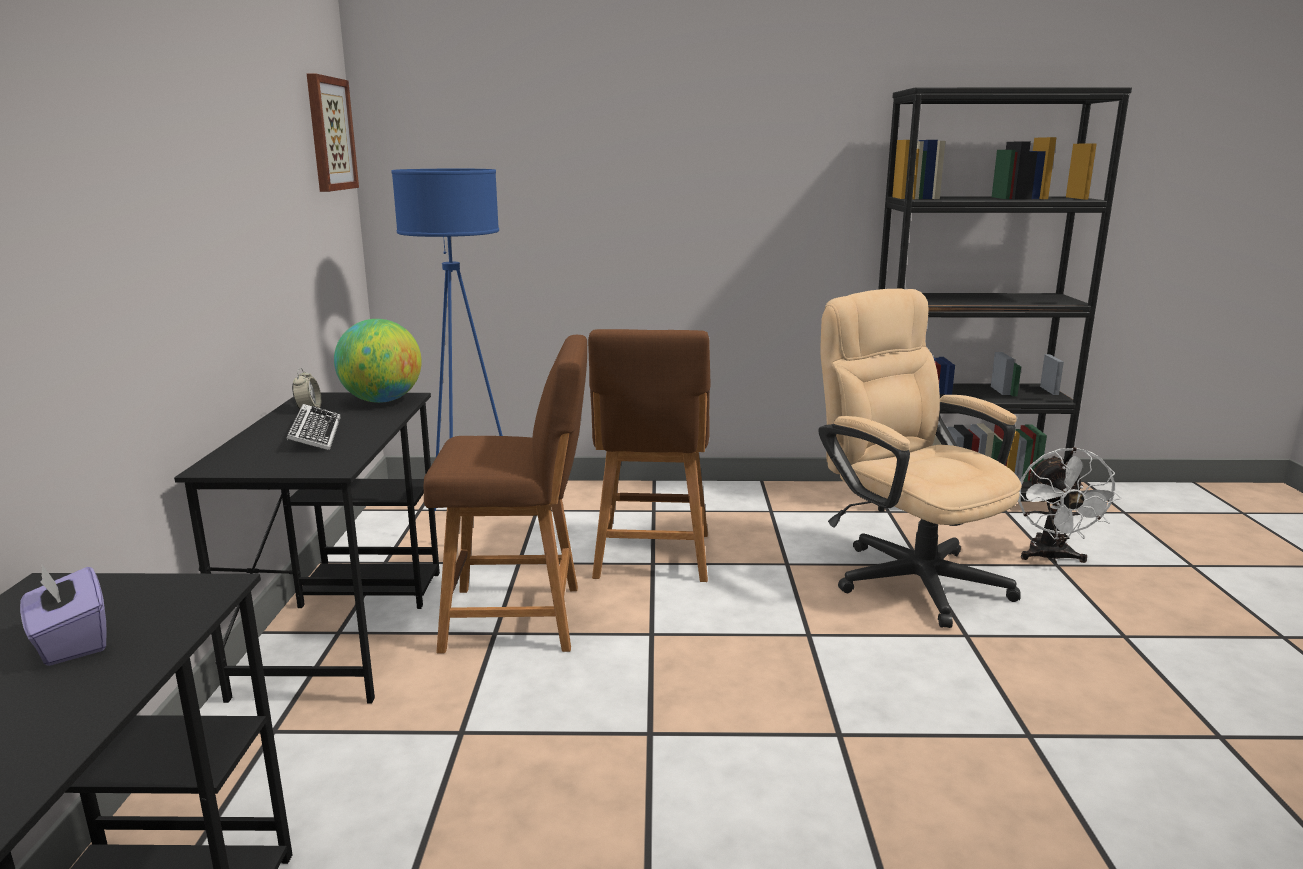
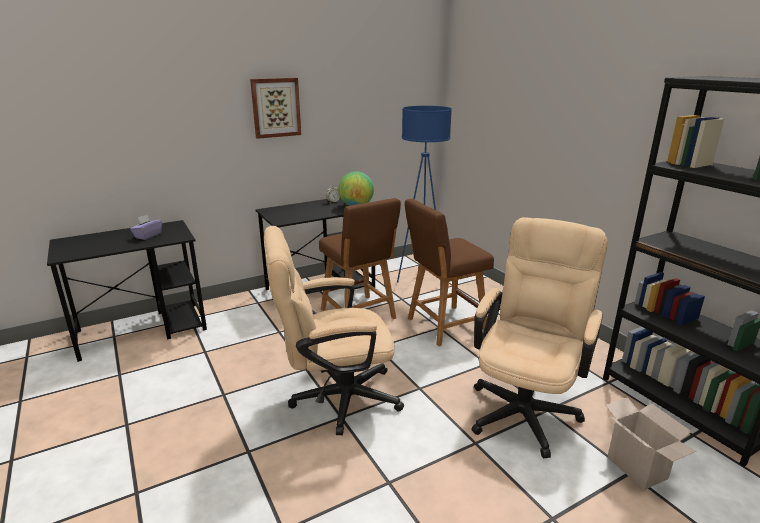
camera: 60 degrees right, 5 degrees up
(315, 434) = (309, 210): keyboard -> none
(330, 134) = (416, 85): picture -> picture (276, 107)
(780, 726) = (335, 399): none -> beige office chair
(1052, 558) = (639, 468): white fan -> cardboard box

